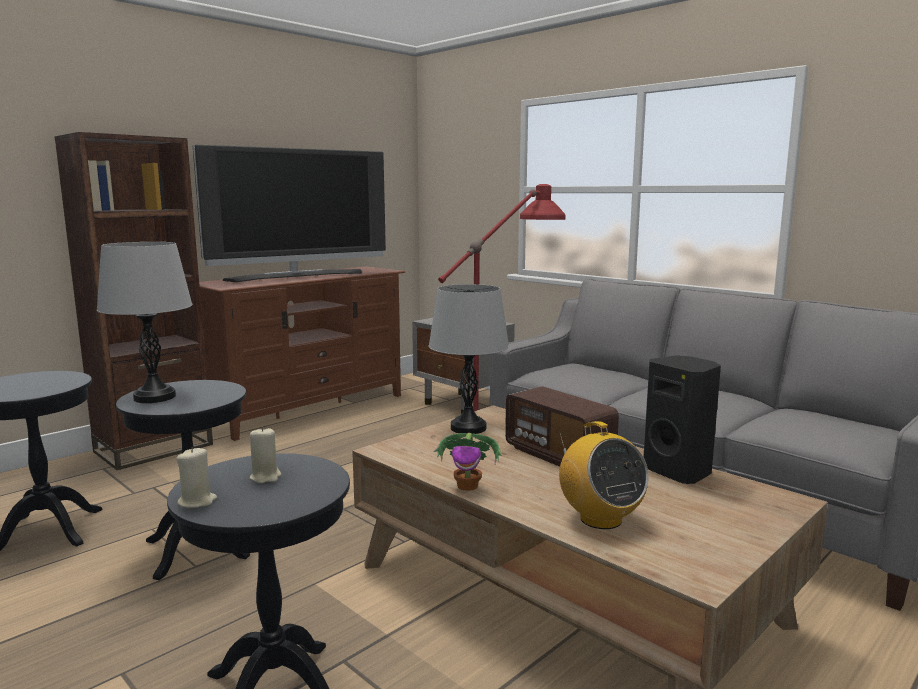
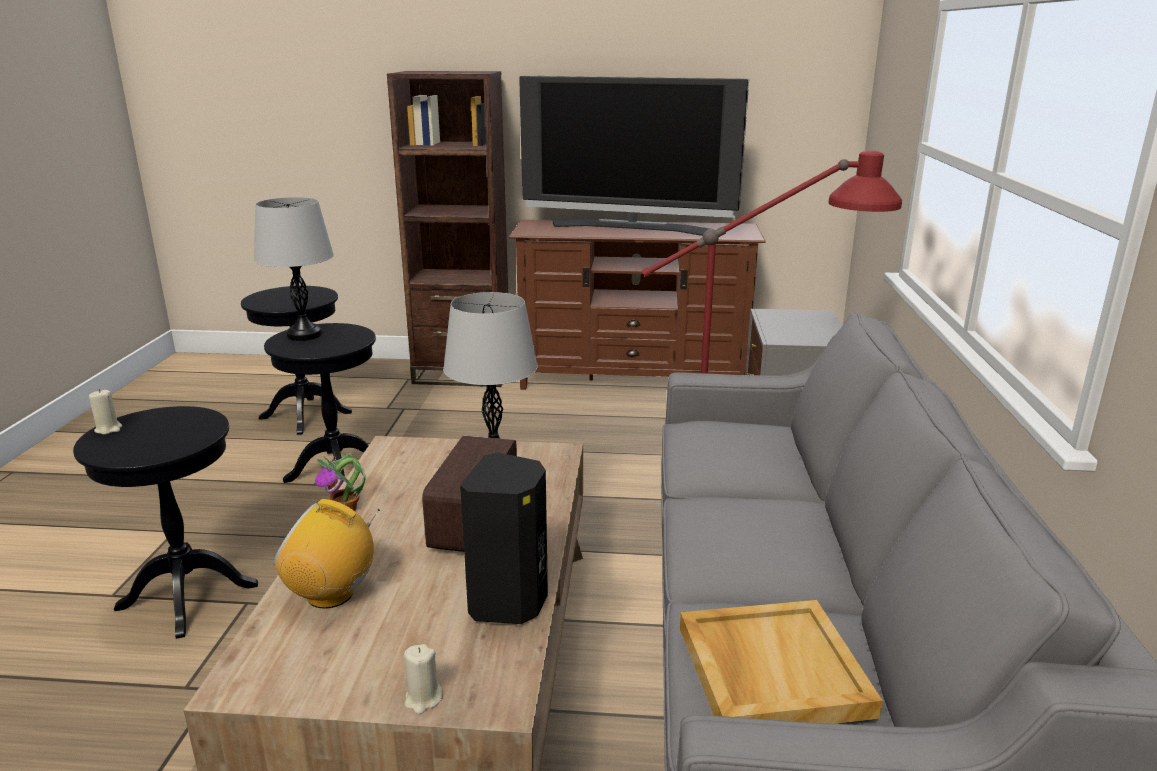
camera: 50 degrees right, 10 degrees up
(265, 477) = (168, 429): beige candle -> beige candle (423, 699)
(600, 519) = (331, 594): radio -> radio turned 75 degrees clockwise
(829, 428) = (770, 669): none -> beige tray

